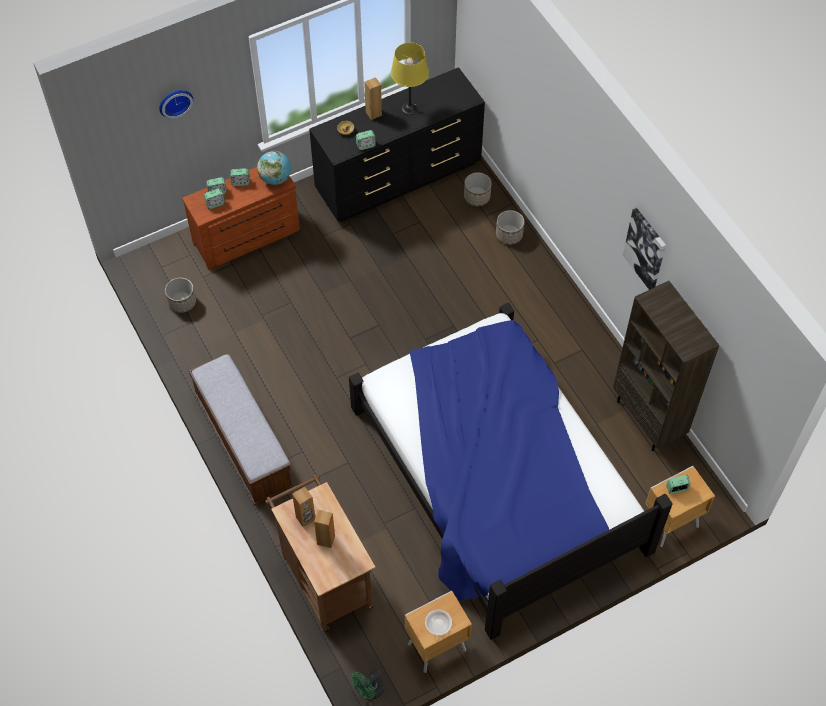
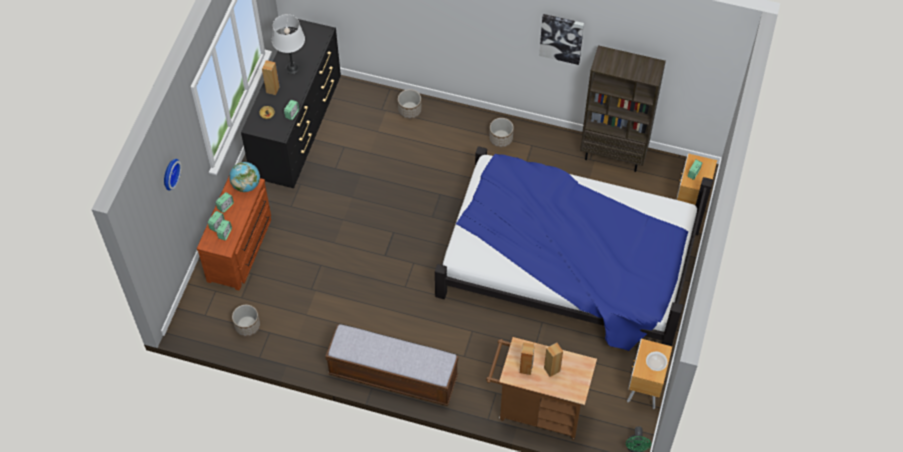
camera: 45 degrees left, 0 degrees up
(410, 108) = (292, 68): yellow table lamp -> white table lamp
(477, 196) = (362, 102): planter -> planter (500, 138)

